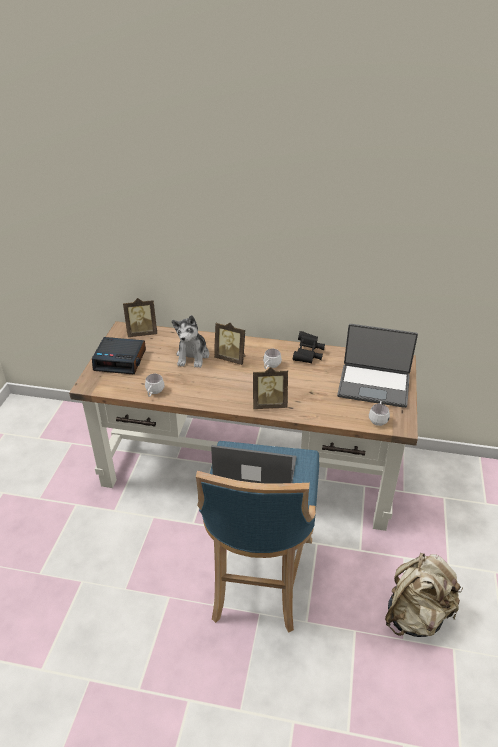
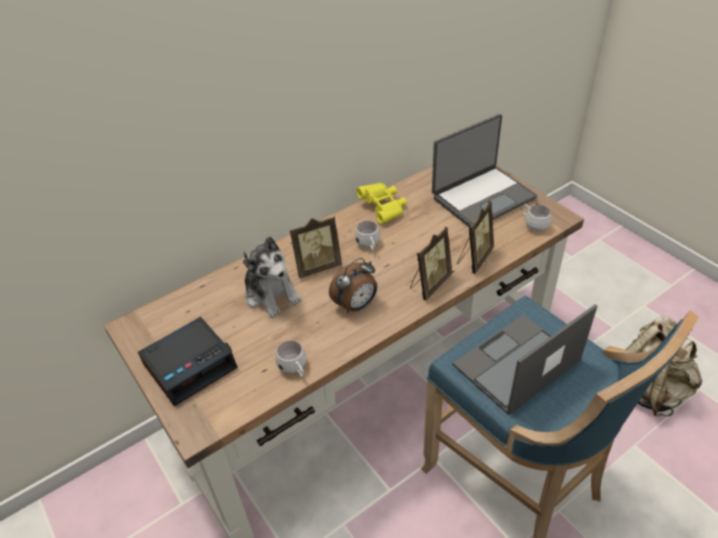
camera: 45 degrees left, 5 degrees up
(142, 333) = (165, 313): picture frame -> picture frame (474, 258)
(220, 387) = (356, 305): none -> alarm clock
(308, 354) = (383, 209): black binoculars -> yellow binoculars

